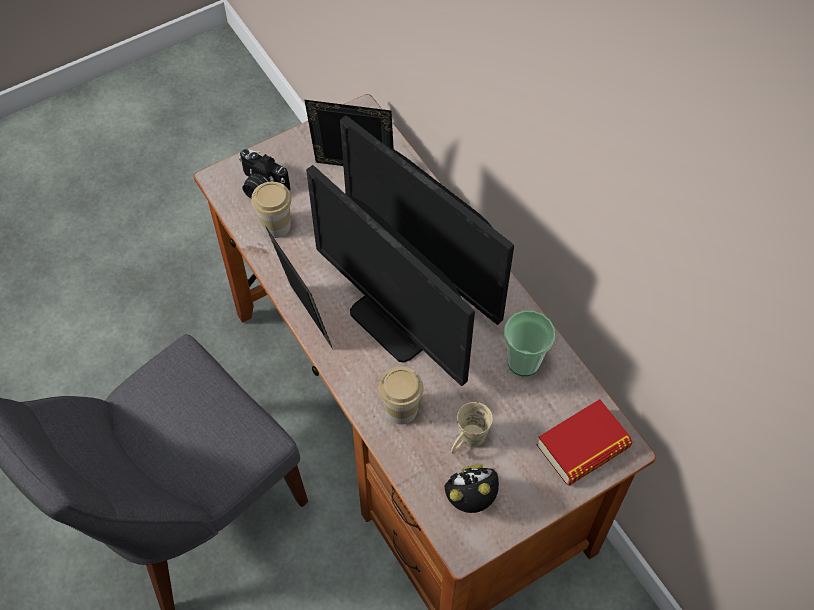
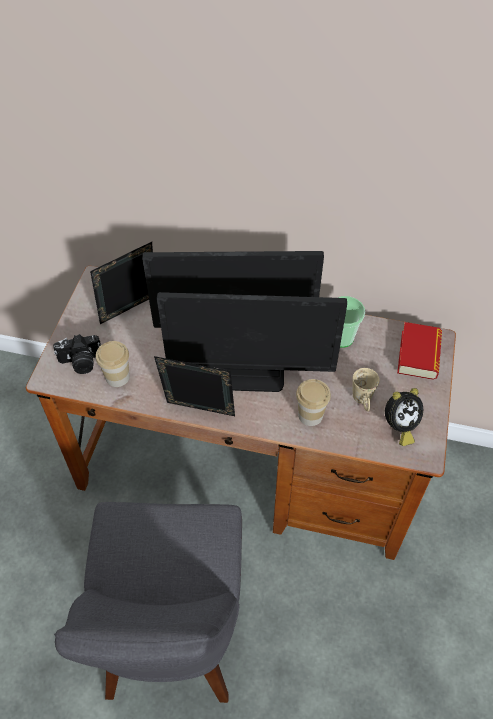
camera: 45 degrees left, 5 degrees down
(471, 497) = (399, 427): alarm clock -> alarm clock turned 150 degrees counterclockwise

